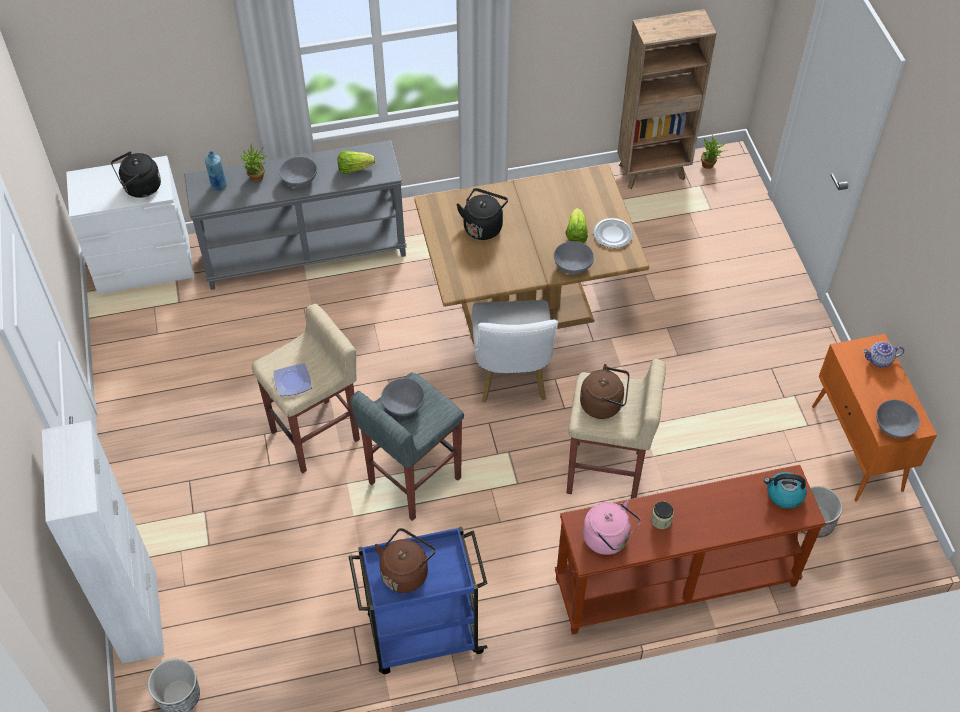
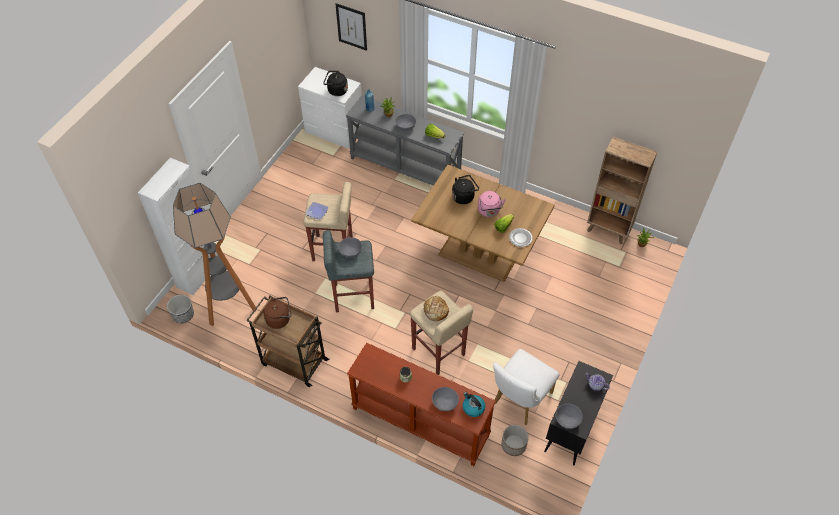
camera: 40 degrees right, 0 degrees up
(128, 61) = (351, 27): none -> picture
(242, 629) = (229, 307): none -> floor lamp
(422, 635) = (293, 362): blue cart -> brown cart
(511, 377) = (440, 281): white chair -> white chair (519, 400)
(572, 265) = (486, 240): grey bowl -> grey bowl (445, 403)
(604, 404) = (435, 311): brown kettle -> bread
(608, 539) = (374, 368): pink kettle -> pink kettle (489, 211)
(857, 449) = (572, 429): orange cabinet -> black cabinet

